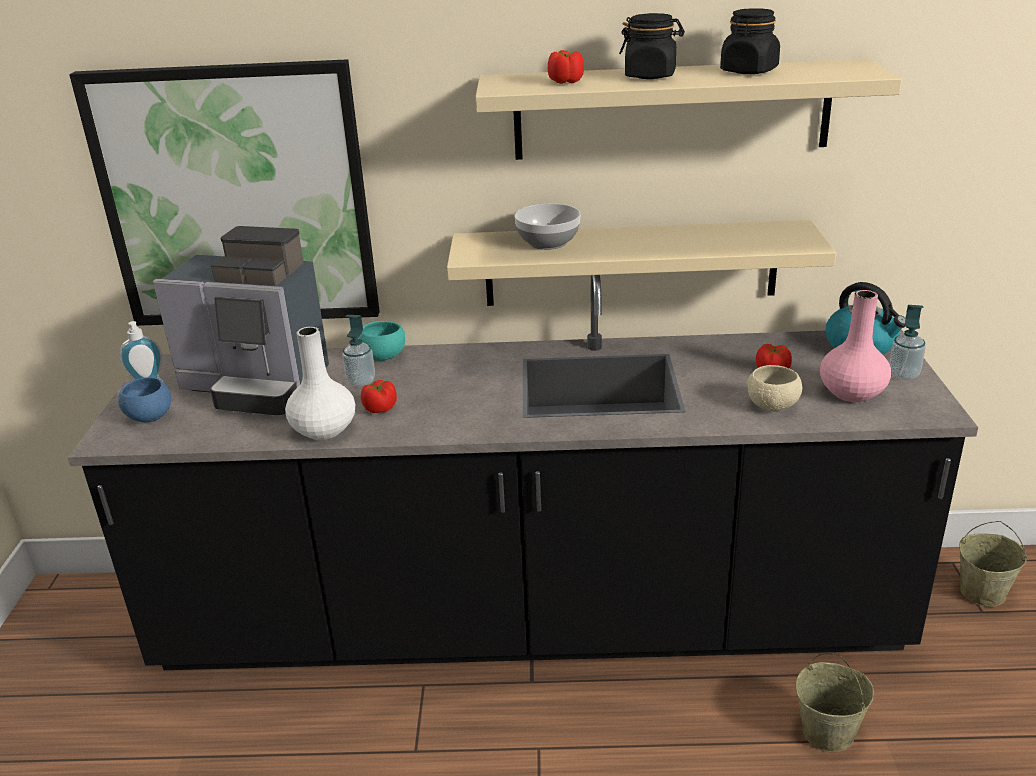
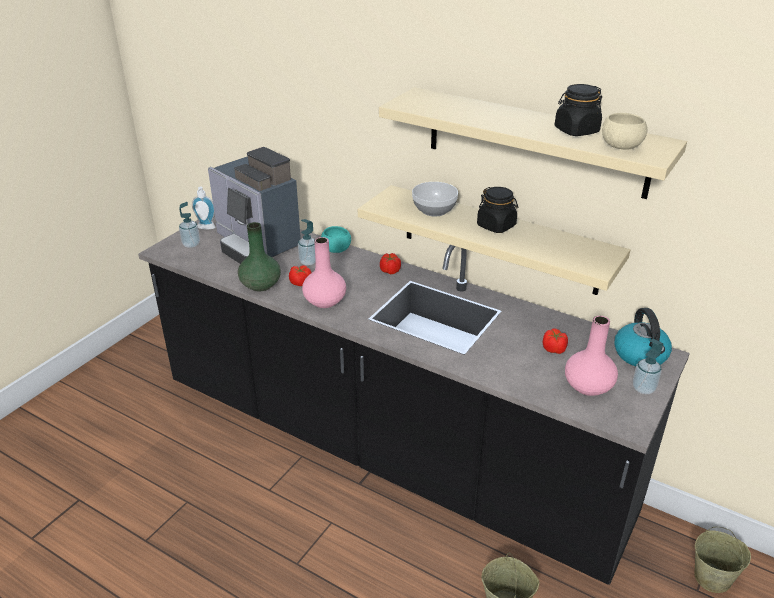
camera: 30 degrees right, 5 degrees up
(149, 417) = (191, 244): blue bowl -> soap dispenser
(236, 199) = (276, 128): picture -> none
(323, 430) = (260, 285): white vase -> green vase
(441, 418) = (325, 301): none -> pink vase
(566, 82) = (447, 108): tomato -> tomato (390, 271)
(650, 76) = (507, 117): black jar -> black jar (496, 226)
(772, 406) = (523, 373): beige bowl -> beige bowl (621, 147)

